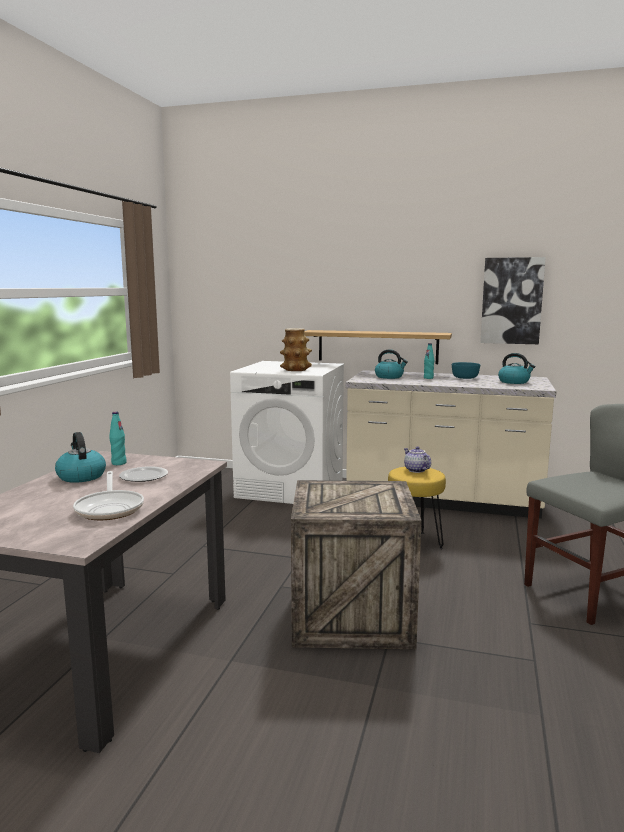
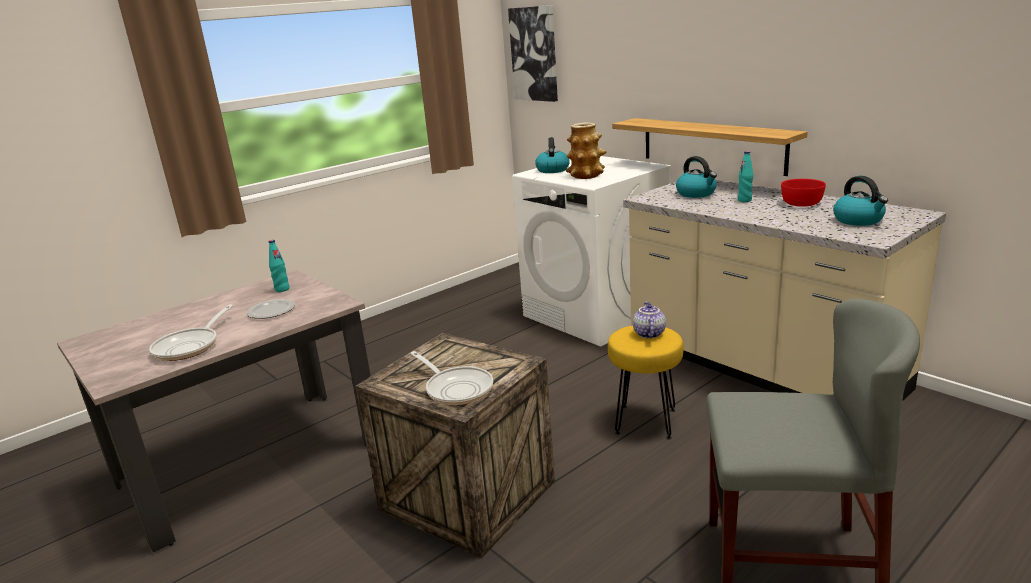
camera: 35 degrees right, 10 degrees up
(81, 476) = (233, 301): kettle -> kettle (552, 170)
(377, 505) = (456, 388): none -> frying pan
(464, 377) = (801, 203): turquoise bowl -> red bowl
(511, 301) = (900, 84): picture -> picture (534, 54)

